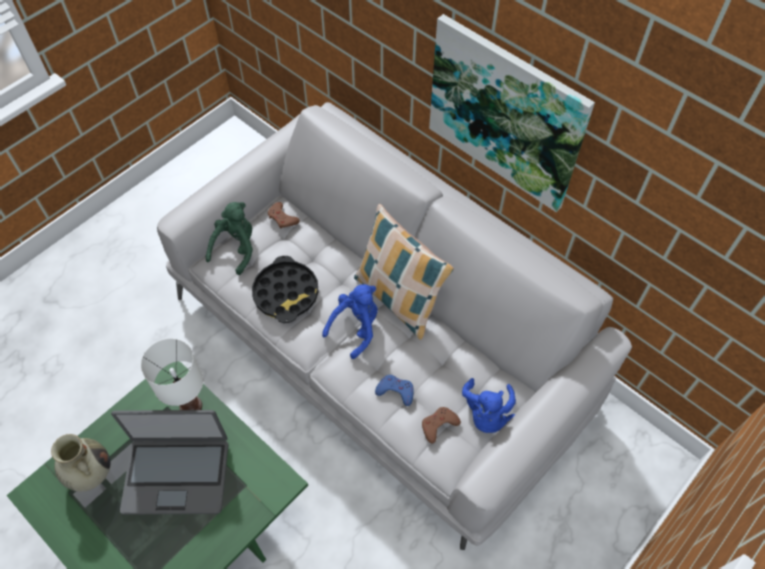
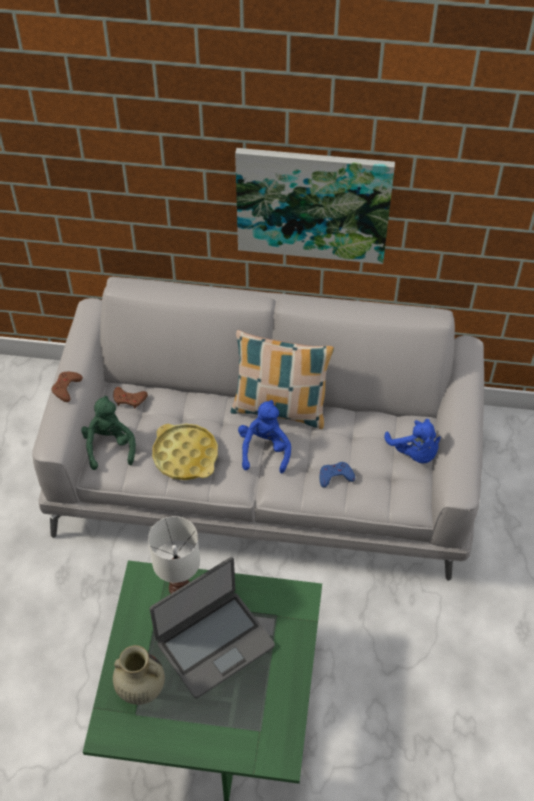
camera: 35 degrees left, 5 degrees down
(286, 293) = (185, 455): black tray -> yellow tray
(438, 425) = (387, 480): brown game controller -> brown game controller (66, 388)

